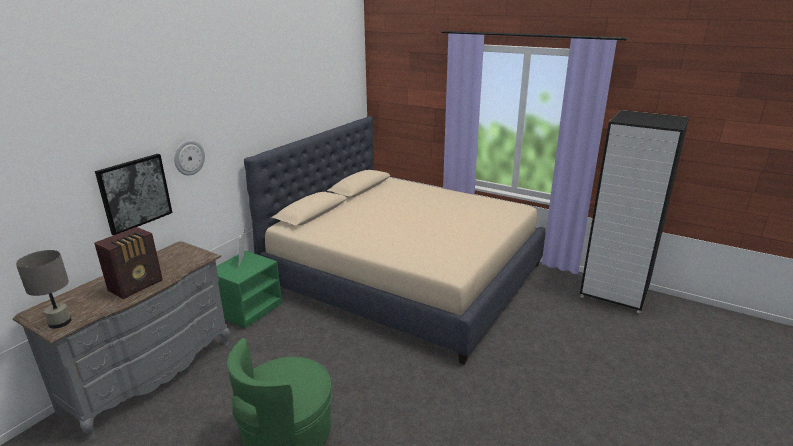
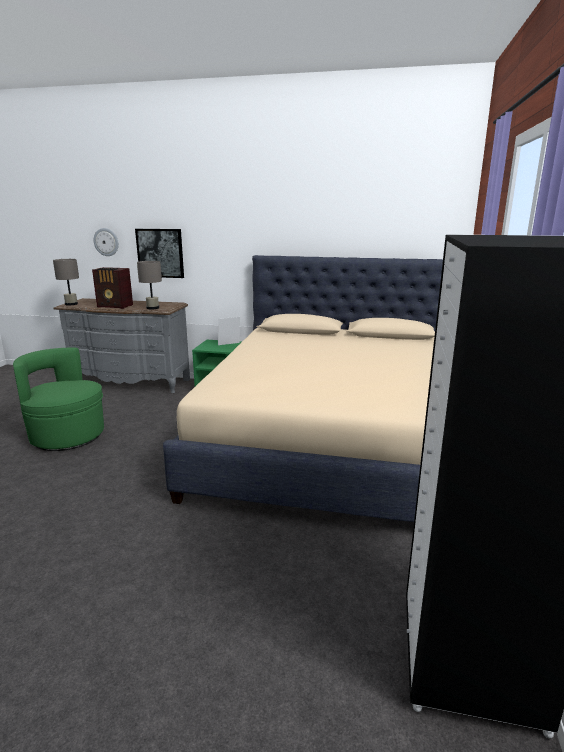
camera: 70 degrees right, 5 degrees down
(187, 261) = (153, 308): none -> grey table lamp
(189, 157) = (206, 240): wall clock -> wall clock (106, 242)

